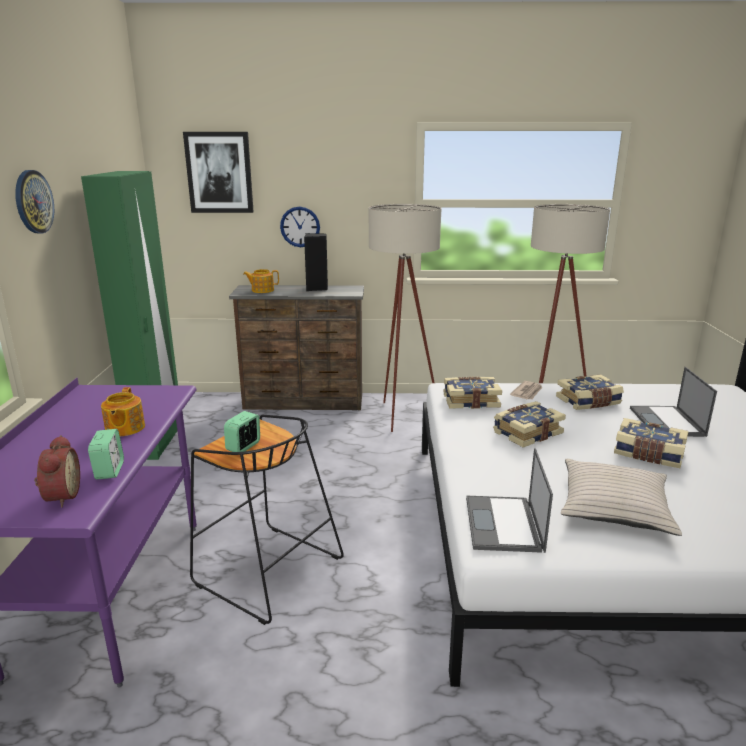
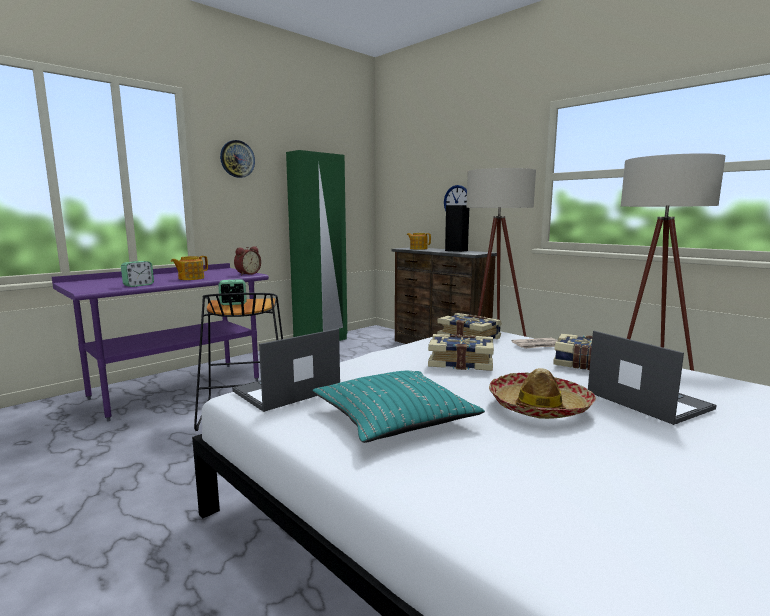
camera: 45 degrees right, 10 degrees down
(60, 496) = (101, 286): alarm clock -> alarm clock (247, 274)
(219, 172) = (412, 162): picture -> none
(614, 507) = (395, 418): beige pillow -> turquoise pillow
(648, 454) = (539, 406): book -> hat
(667, 422) = (646, 400): laptop -> laptop turned 105 degrees clockwise

